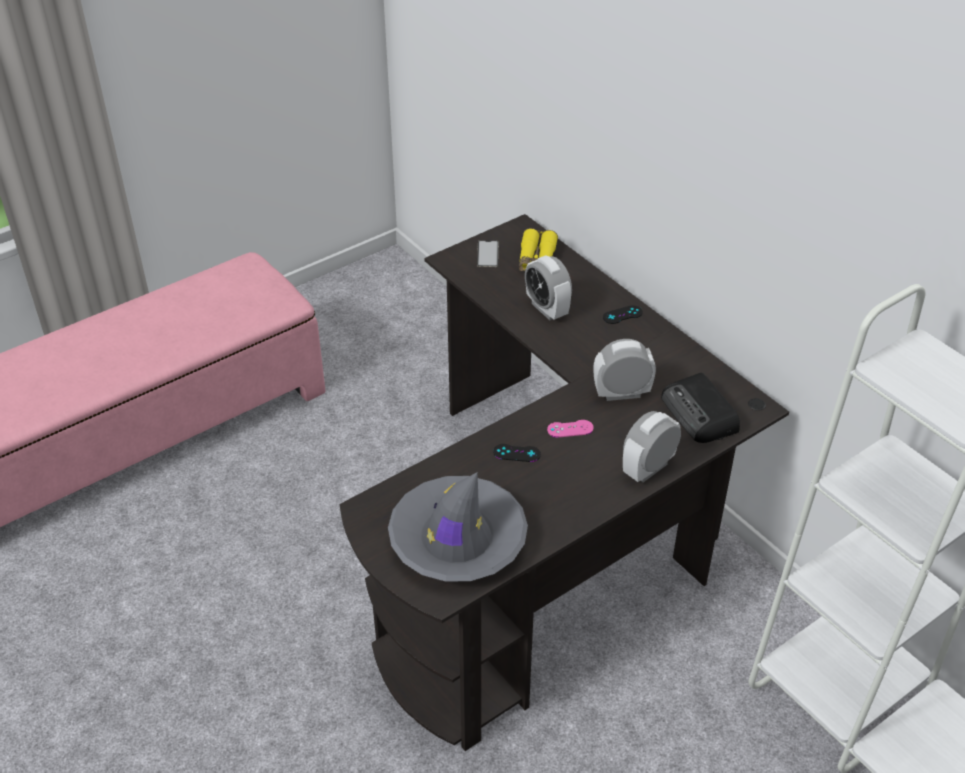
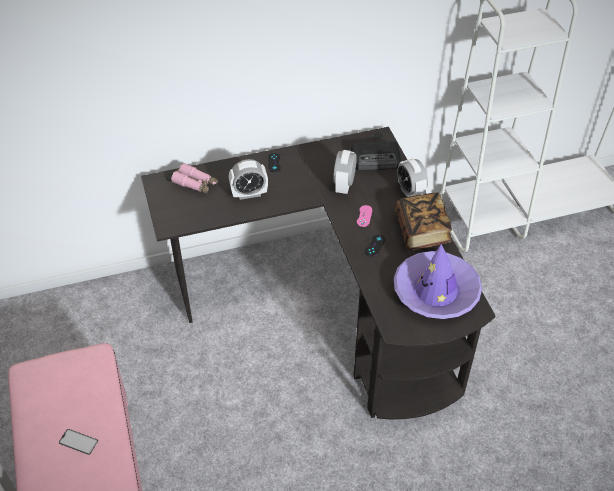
camera: 70 degrees left, 5 degrees up
(458, 539) = (436, 291): grey hat -> purple hat
(488, 254) = (174, 205): phone -> phone (78, 442)
(536, 259) = (195, 183): yellow binoculars -> pink binoculars
(575, 498) = (422, 231): none -> book

